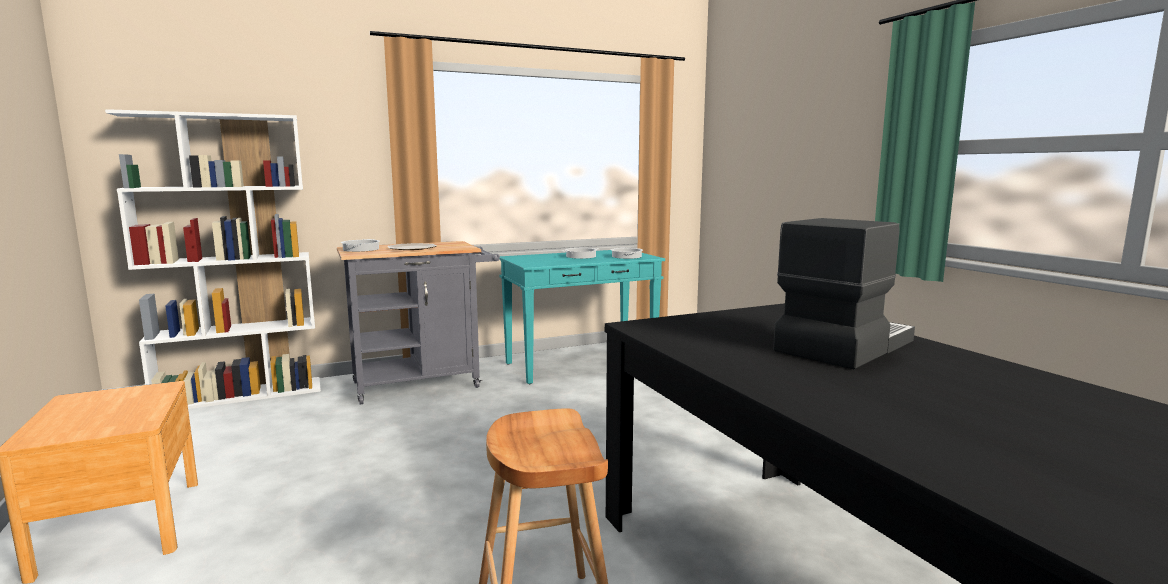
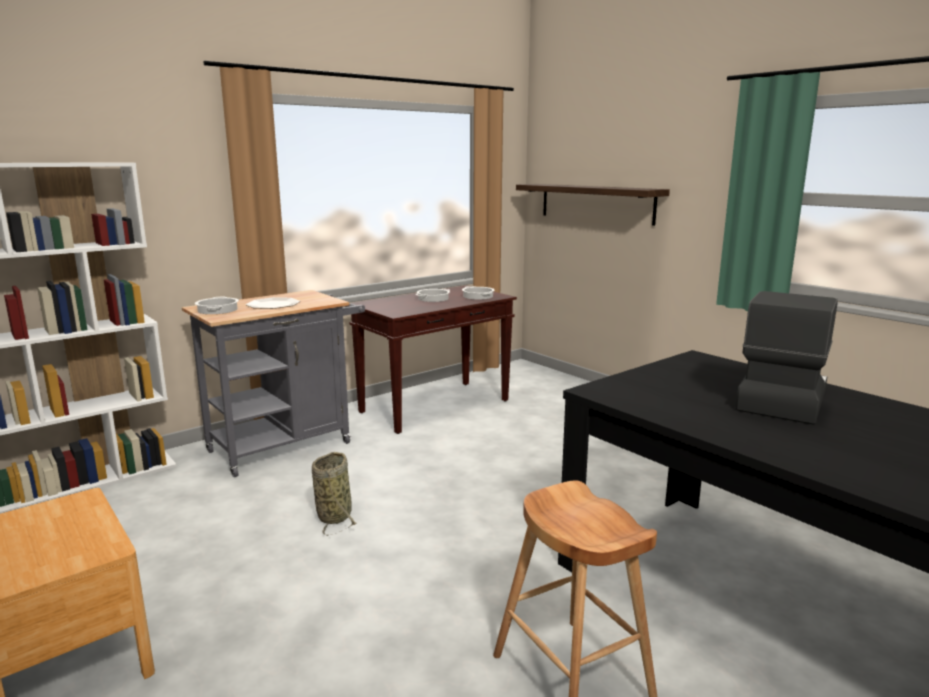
camera: 15 degrees left, 5 degrees up
(422, 445) = (335, 515): none -> basket
(581, 364) = (435, 406): turquoise console table -> brown console table
(762, 168) = (596, 203): none -> shelf

